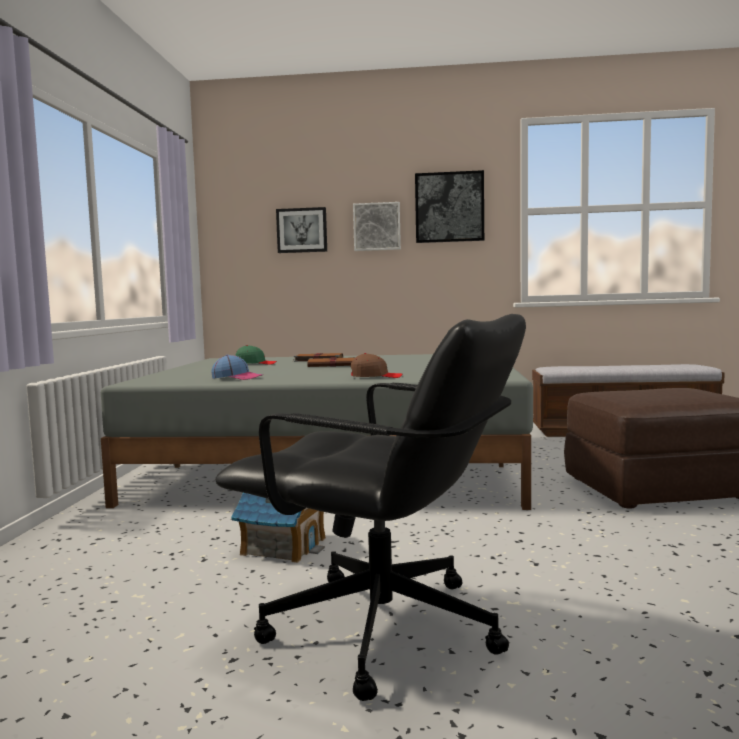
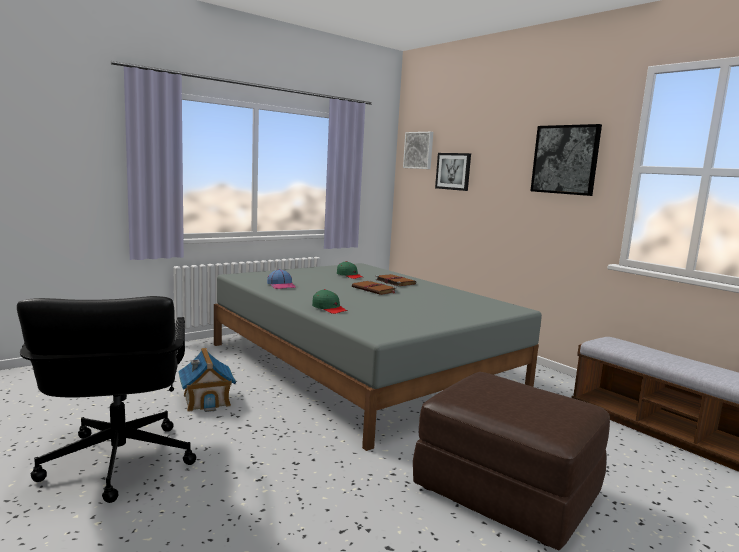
camera: 45 degrees right, 5 degrees up
(375, 377) = (329, 308): brown cap -> green cap
(377, 227) = (504, 173): picture -> picture (419, 150)

